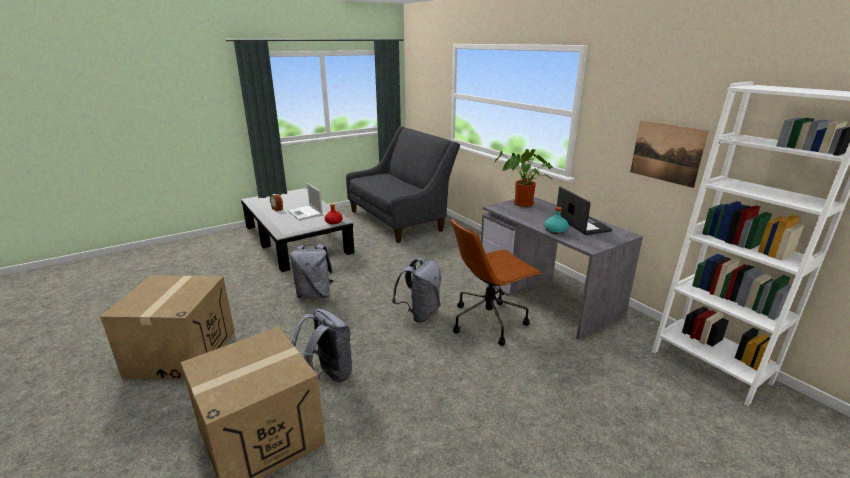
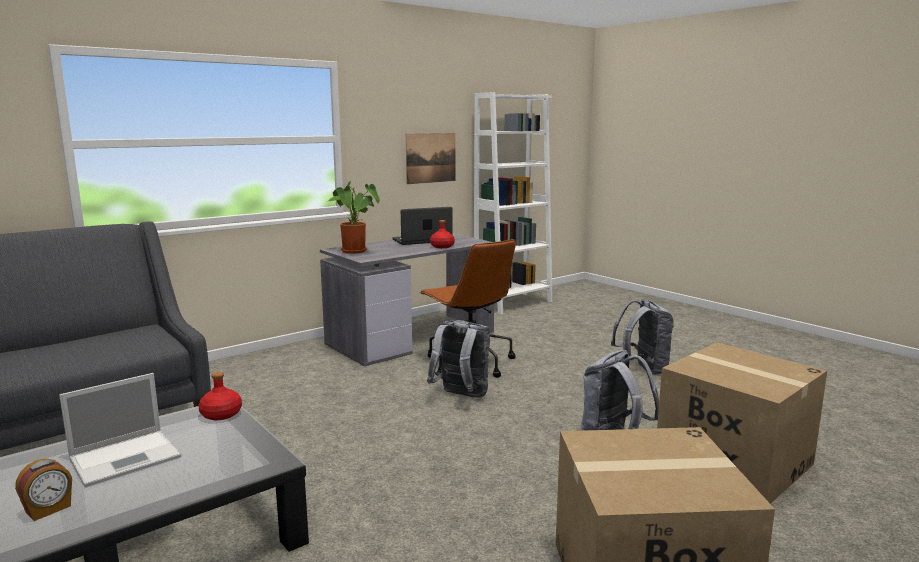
camera: 95 degrees left, 10 degrees down
(315, 294) = (414, 482): grey backpack -> grey backpack (643, 369)
(555, 231) = (442, 246): turquoise bottle -> red bottle

